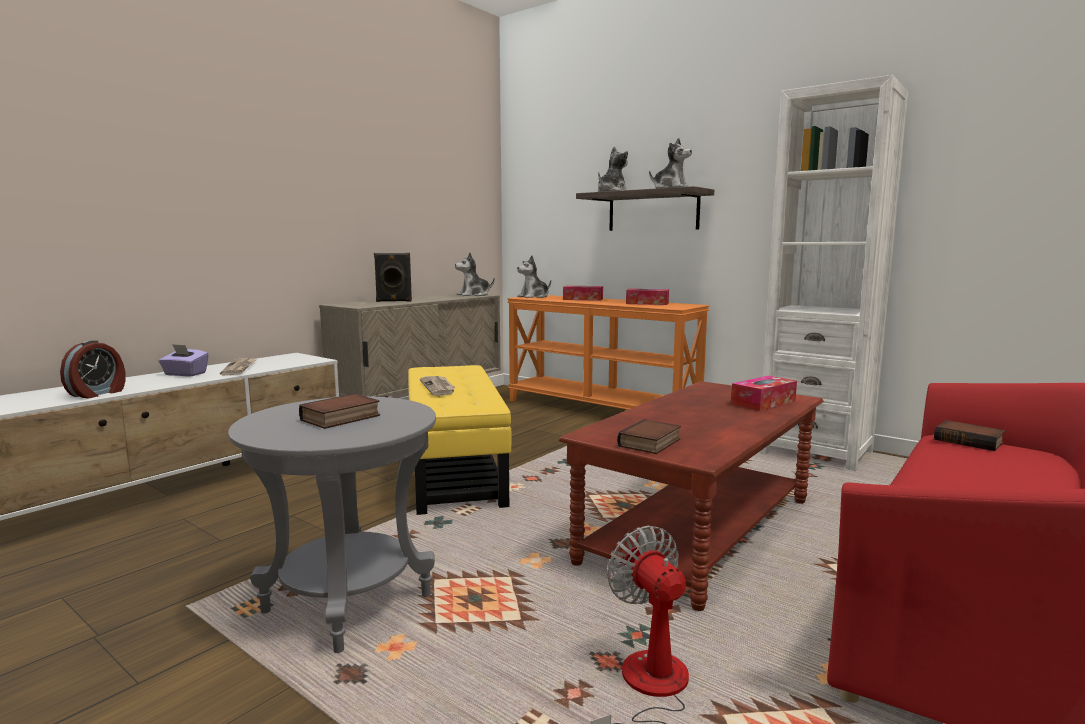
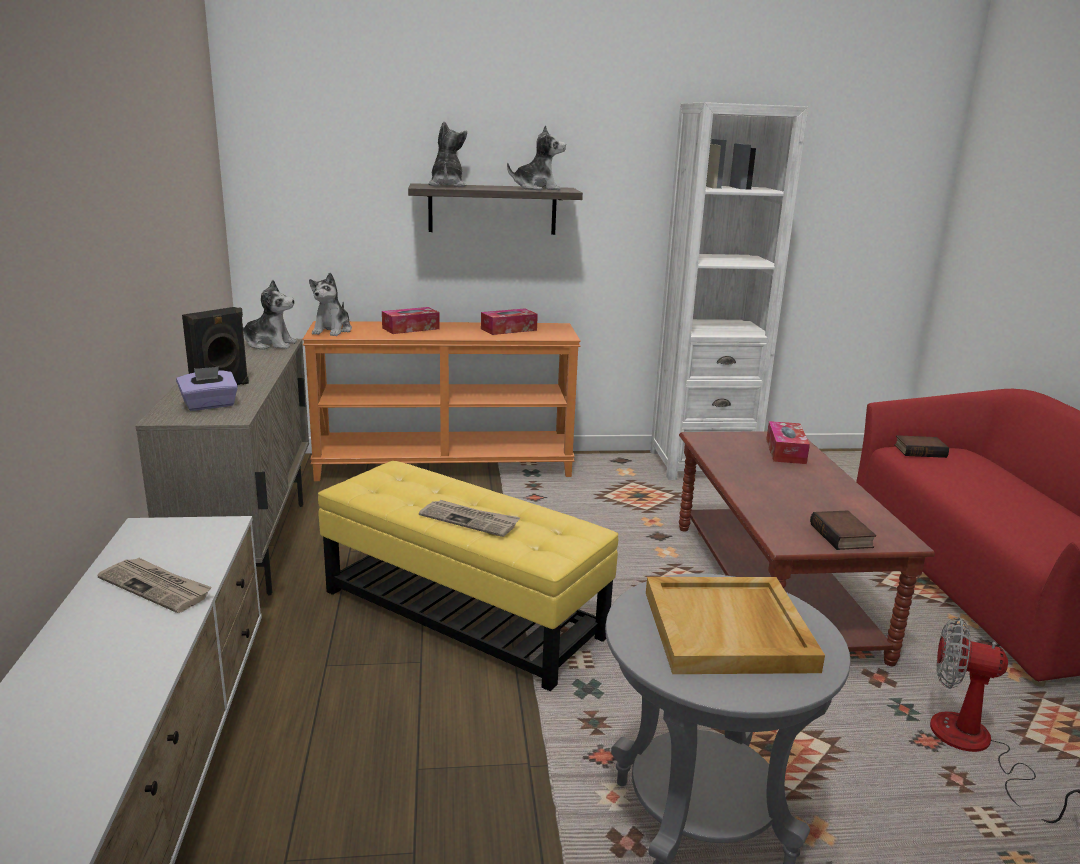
camera: 45 degrees left, 10 degrees up
(98, 393) = (96, 743): alarm clock -> none
(185, 374) = (101, 635): purple tissue box -> purple tissue box (209, 405)
(341, 418) = (729, 631): book -> beige tray
(474, 295) = (270, 344): plush toy -> plush toy turned 105 degrees counterclockwise

